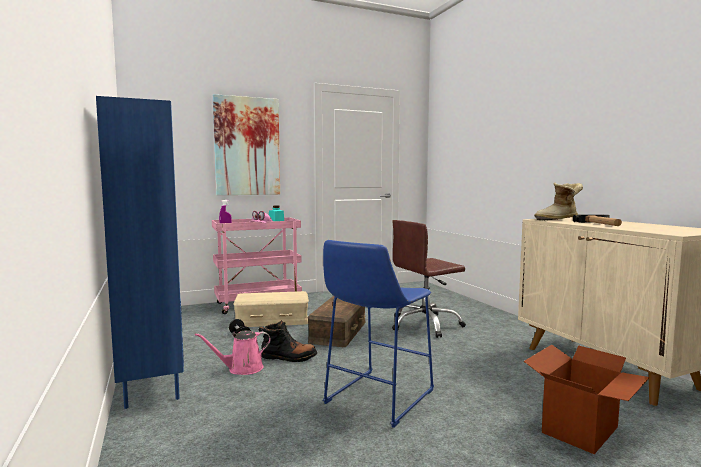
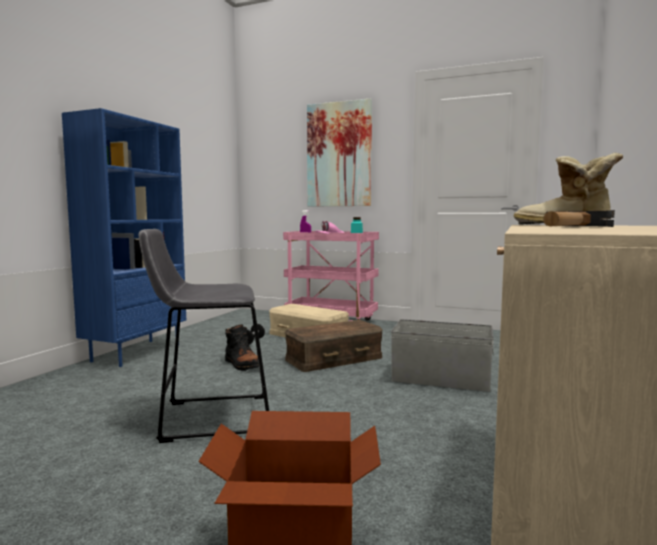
camera: 45 degrees right, 0 degrees up
(242, 369) = (195, 362): pink watering can -> none
(376, 399) = (210, 418): blue stool -> grey stool
(425, 325) = (440, 378): brown office chair -> grey storage box

